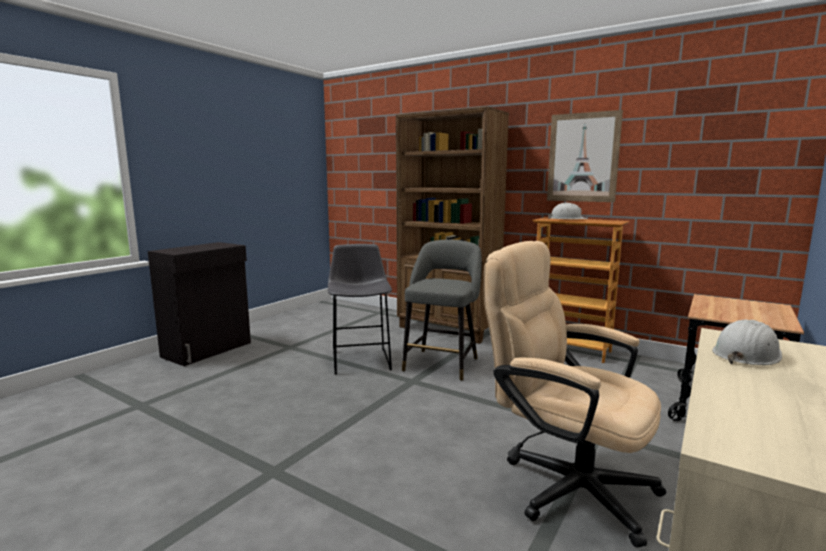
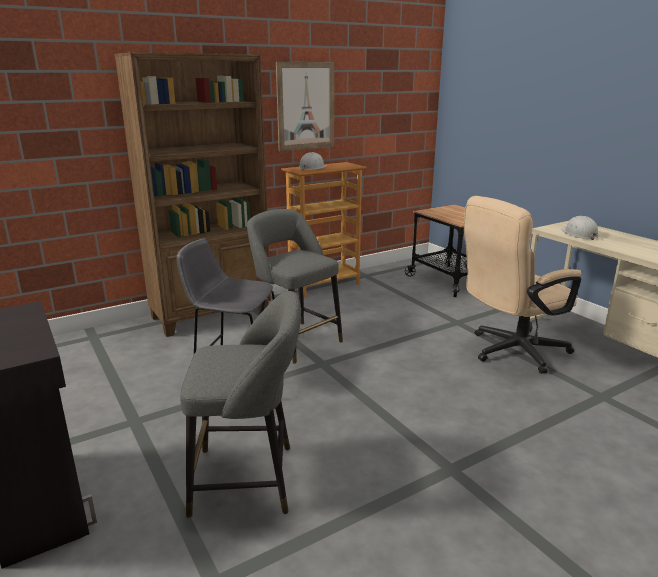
camera: 65 degrees left, 10 degrees up
(238, 392) = (250, 479): none -> grey stool

